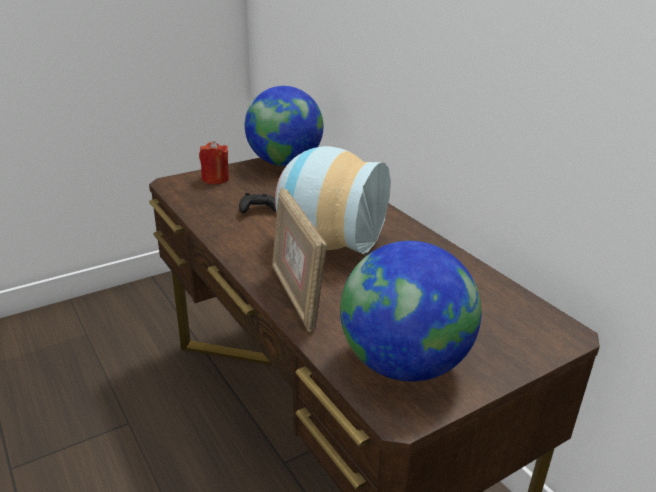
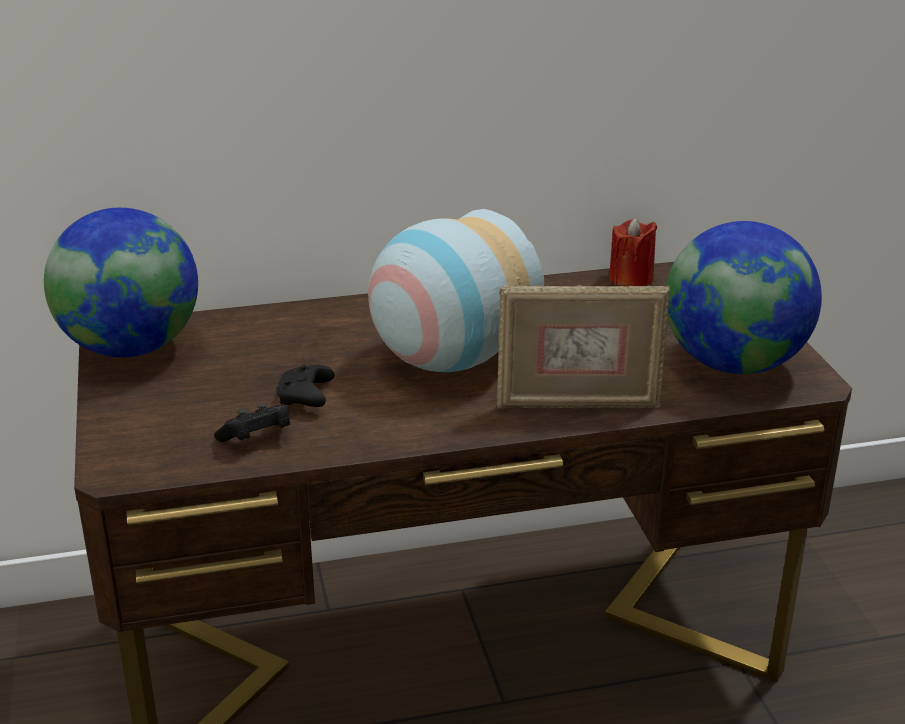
camera: 70 degrees left, 0 degrees up
(211, 206) = (257, 438): none -> black game controller
(215, 179) = (141, 422): red candle -> red candle (631, 278)

